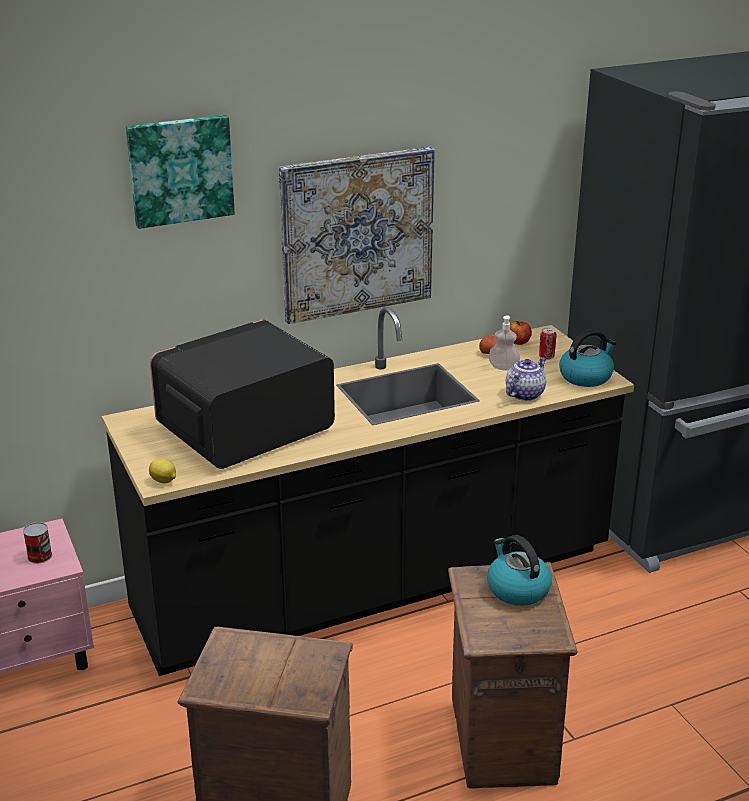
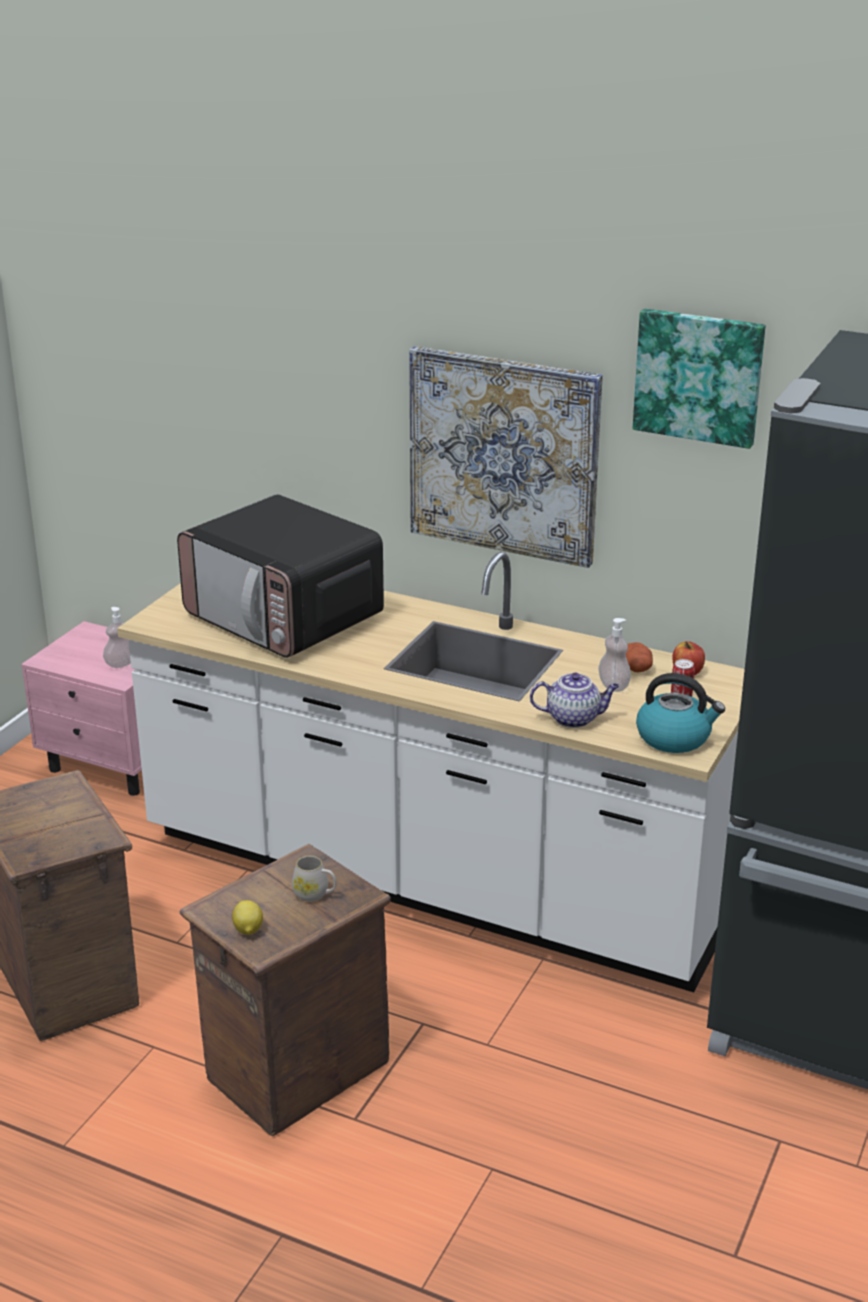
camera: 50 degrees right, 0 degrees up
(39, 556) = (121, 664): can -> soap dispenser
(164, 481) = (152, 624): lemon -> lemon (248, 930)
(180, 170) = (310, 320): picture -> picture (699, 376)
(244, 429) = (284, 618): microwave -> microwave turned 150 degrees counterclockwise
(374, 585) = (434, 879): black counter -> white counter
(517, 589) = (315, 894): kettle -> white mug

